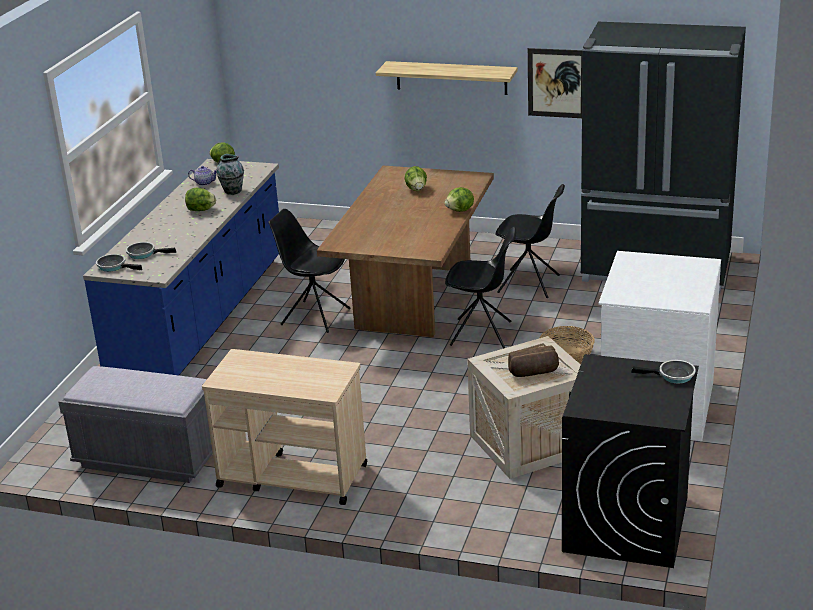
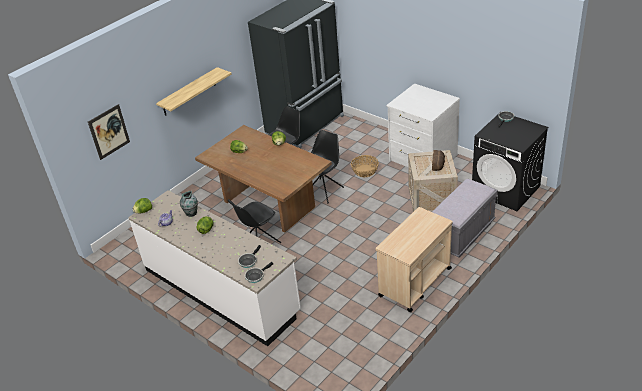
camera: 65 degrees left, 10 degrees up
(147, 459) = (366, 337): grey bench -> grey bench (462, 234)
(202, 317) = (221, 290): blue counter -> white counter
(557, 83) = (234, 65): picture -> picture (109, 132)

